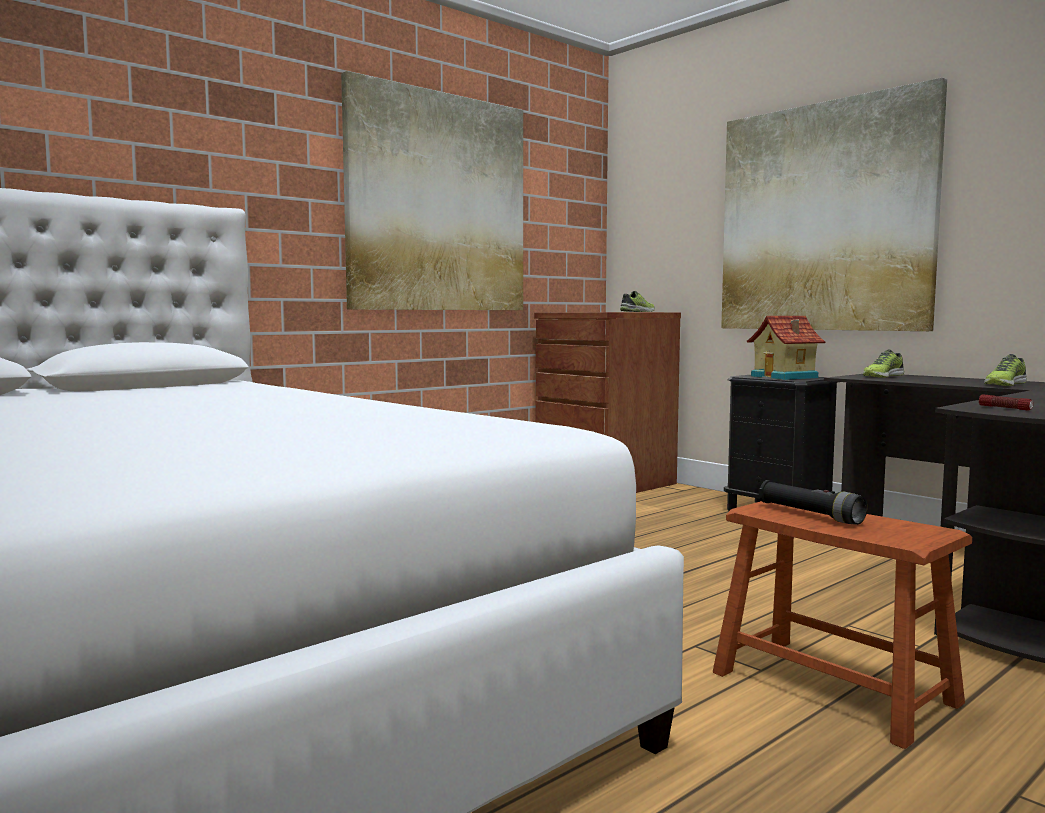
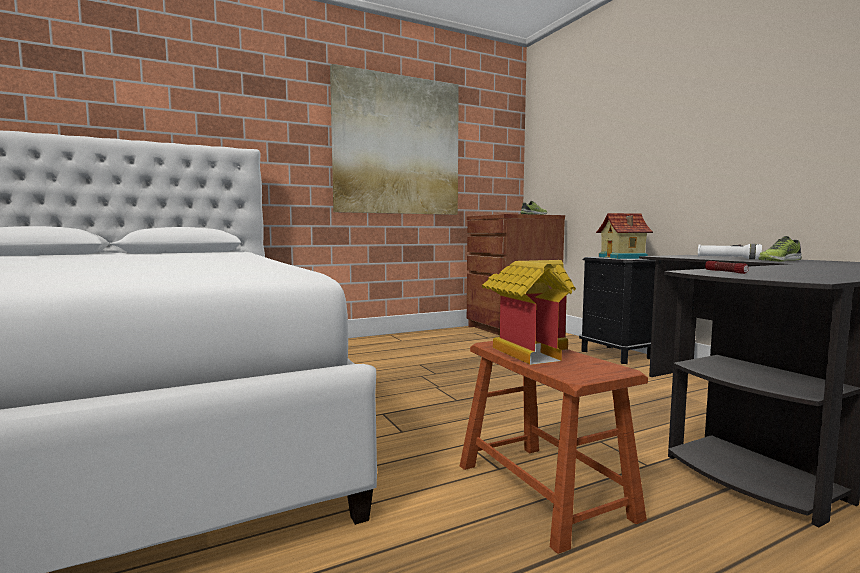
camera: 15 degrees right, 0 degrees up
(810, 515) = (528, 350): black flashlight -> toy house
(824, 218) = (658, 142): picture -> none
(882, 376) = (687, 256): shoe -> none
(940, 381) = (728, 258): none -> white flashlight

